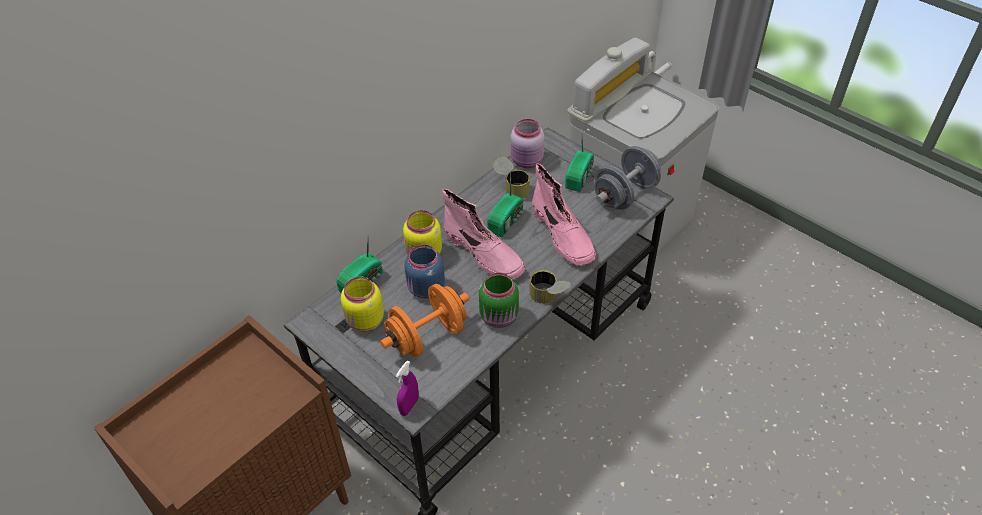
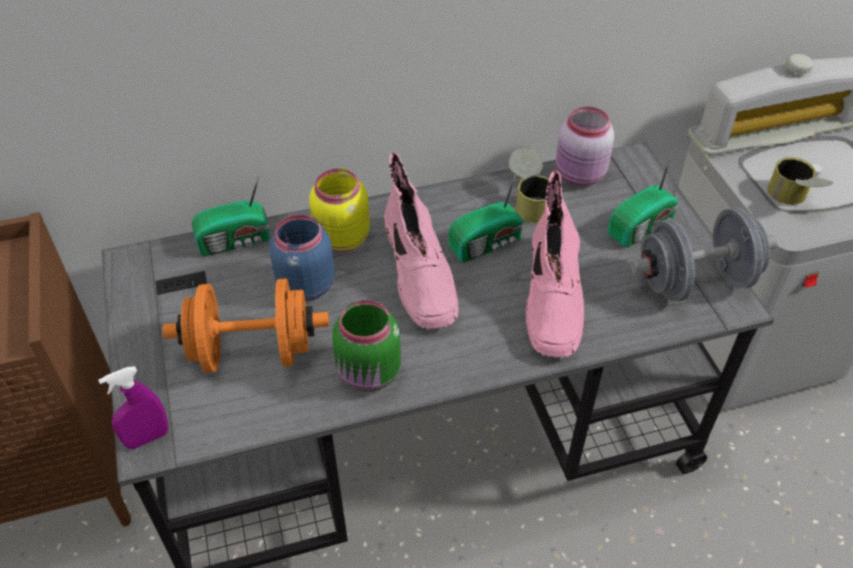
camera: 30 degrees right, 0 degrees up
(364, 321) = (194, 292): yellow jar -> none
(548, 298) = (461, 381): can -> can (792, 200)

